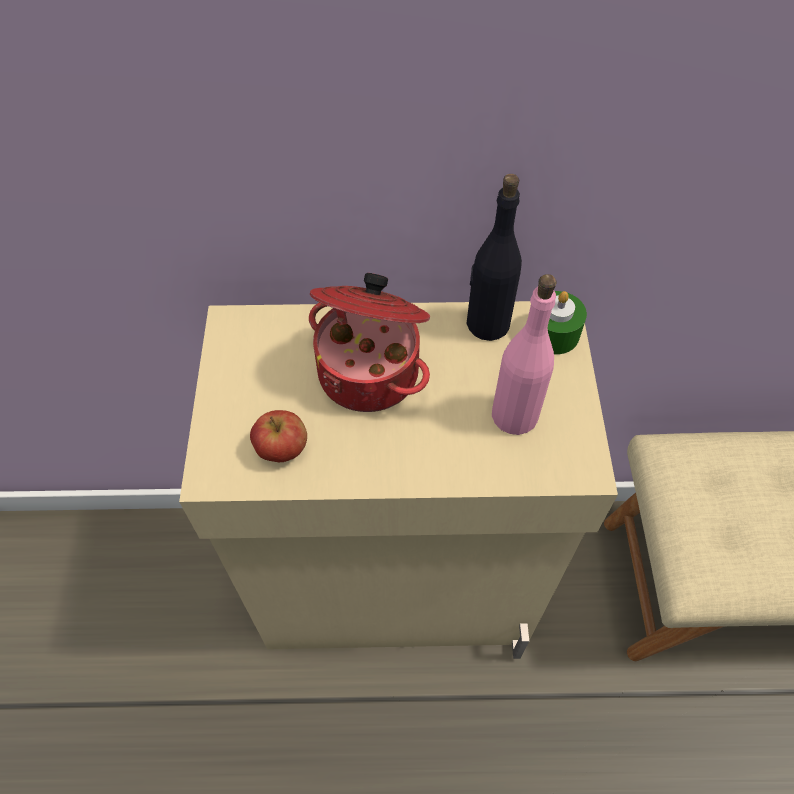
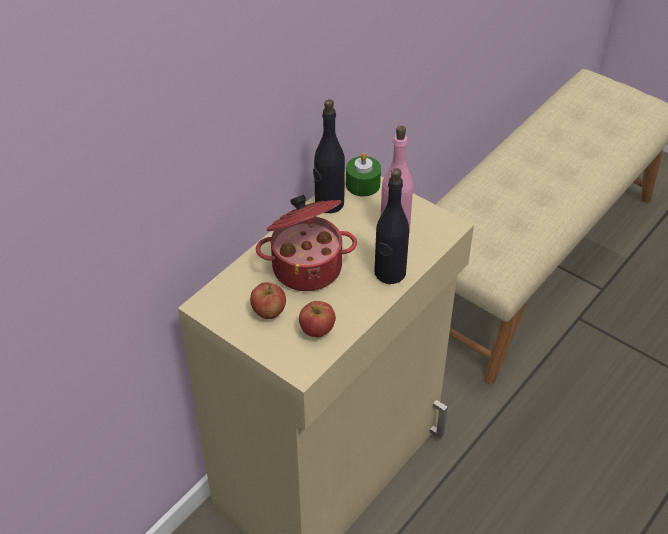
camera: 50 degrees left, 10 degrees down
(270, 385) = (268, 312): none -> apple
(439, 459) = (389, 273): none -> black bottle

